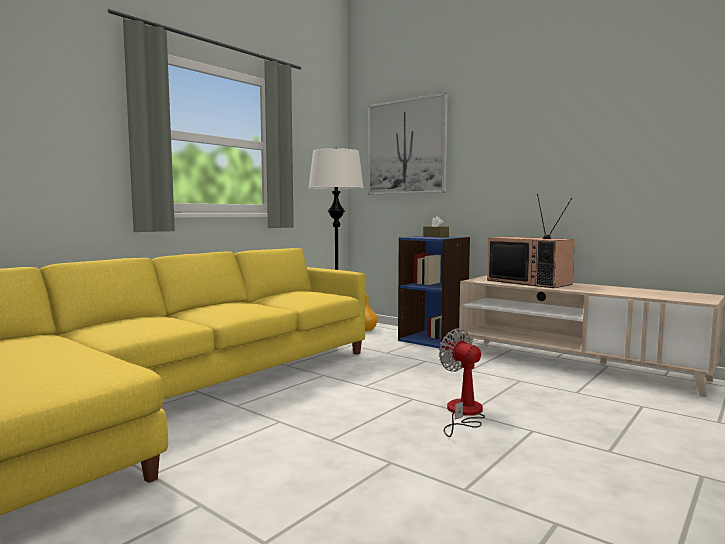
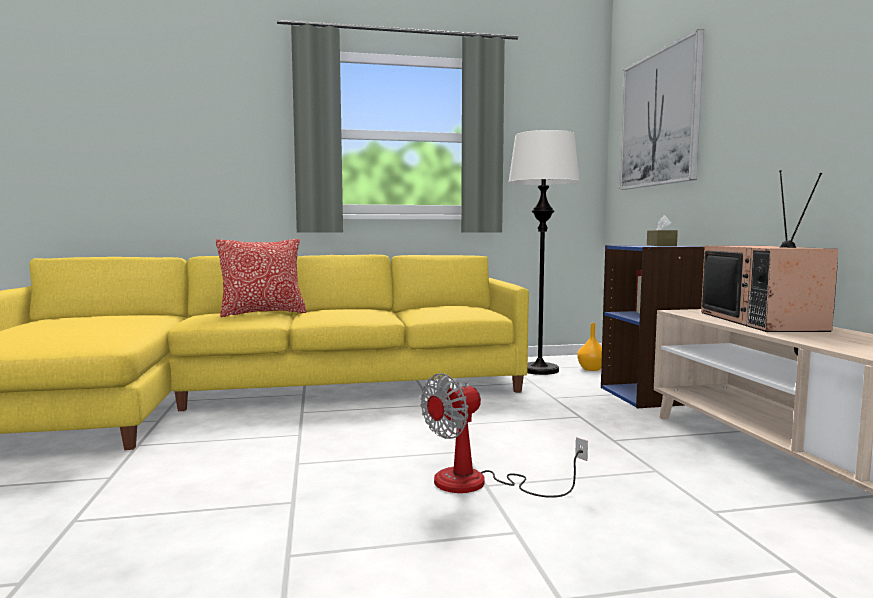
camera: 40 degrees right, 0 degrees up
(158, 318) = (263, 313): none -> pillow
(463, 413) = (479, 483): fan -> fan turned 135 degrees counterclockwise

